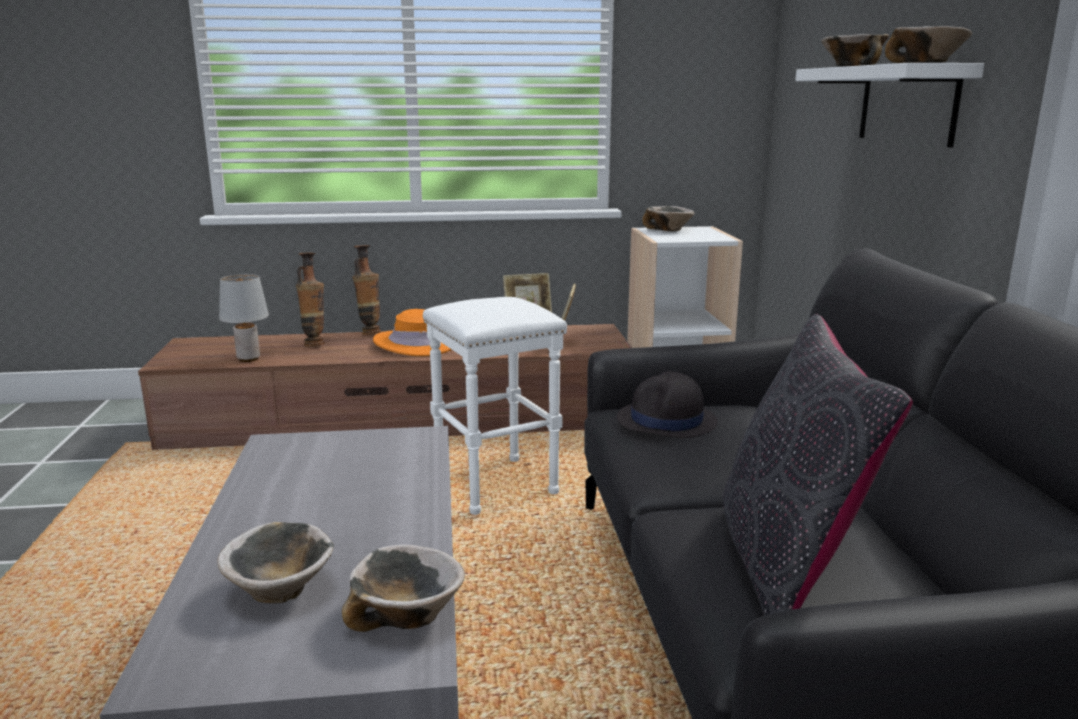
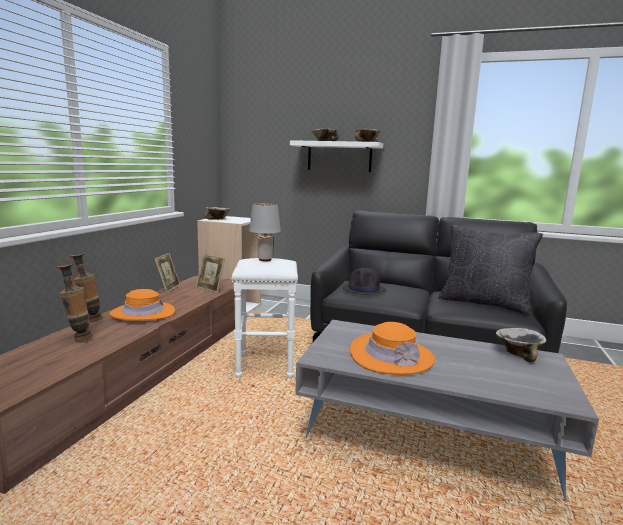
camera: 65 degrees left, 5 degrees down
(248, 359) = (64, 364): grey table lamp -> grey table lamp (264, 259)
(281, 590) = (496, 373): bowl -> none
(310, 489) = (391, 356): none -> orange hat

